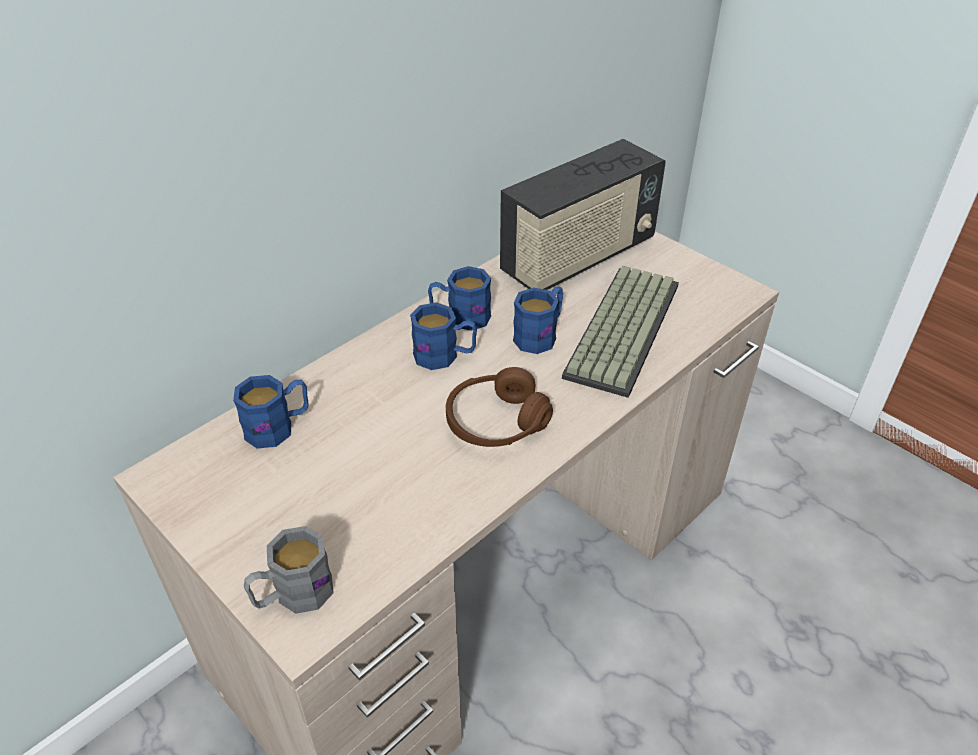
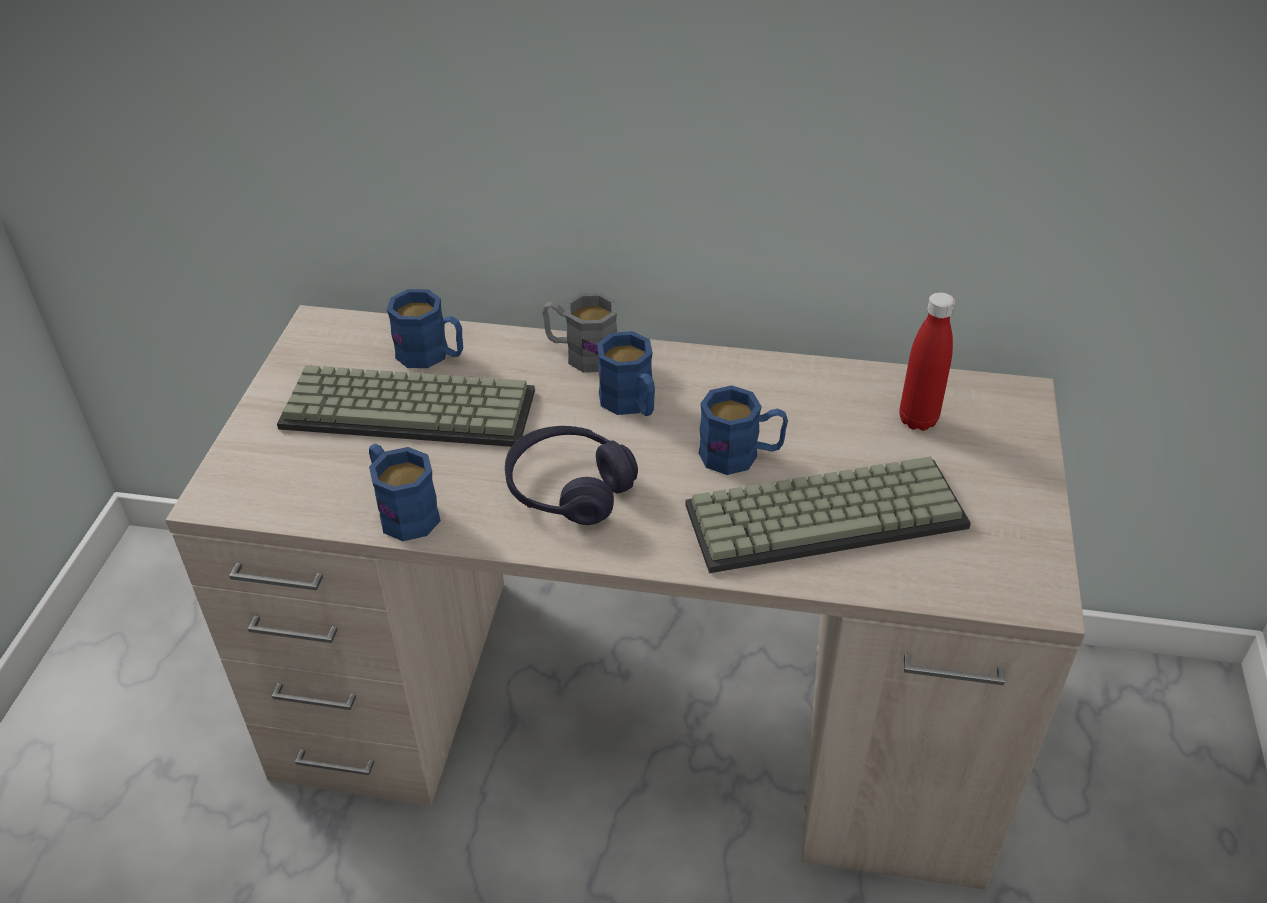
camera: 55 degrees right, 0 degrees up
(293, 595) = (250, 471): grey mug -> grey mug (581, 354)
(325, 463) = (412, 407): none -> keyboard
(460, 317) = (703, 384): blue mug -> blue mug (402, 510)
(496, 422) = (569, 489): brown headphones -> purple headphones
(579, 257) = (918, 420): radio -> red bottle

